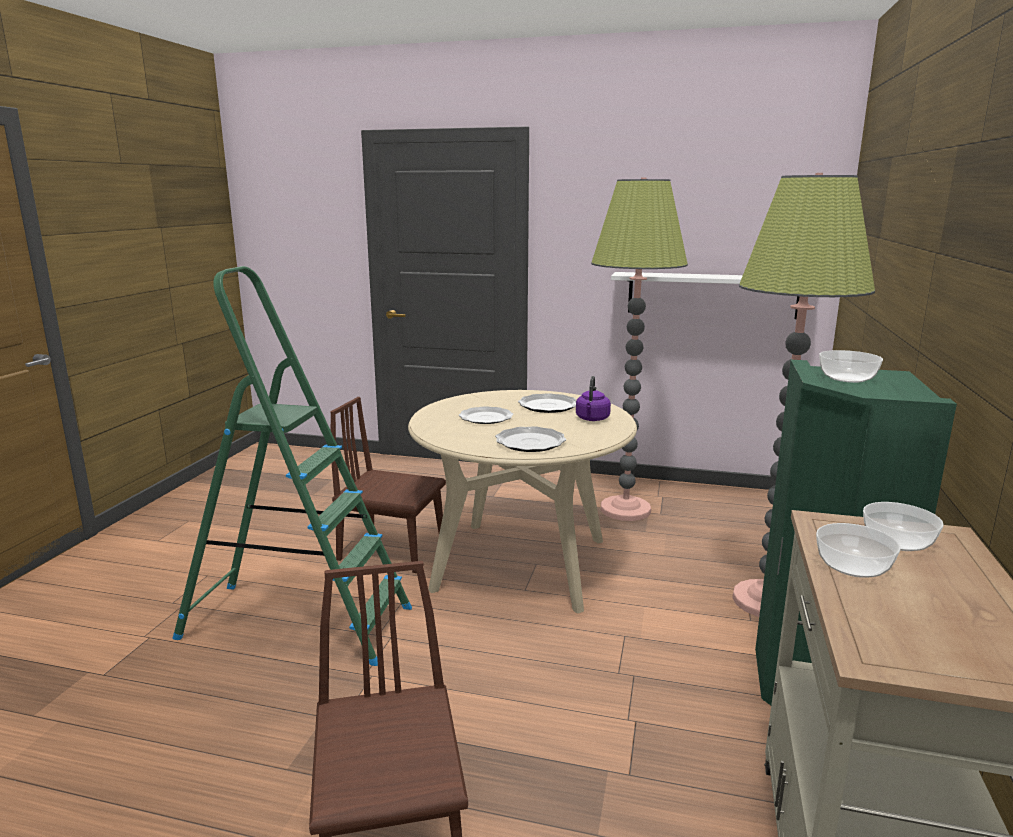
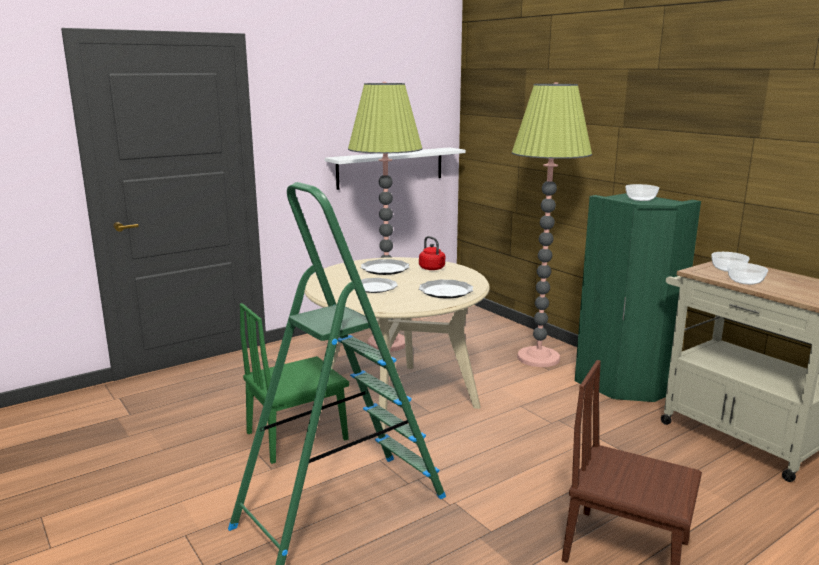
camera: 50 degrees left, 0 degrees up
(392, 550) = (297, 436): brown chair -> green chair
(592, 419) = (433, 269): purple kettle -> red kettle

